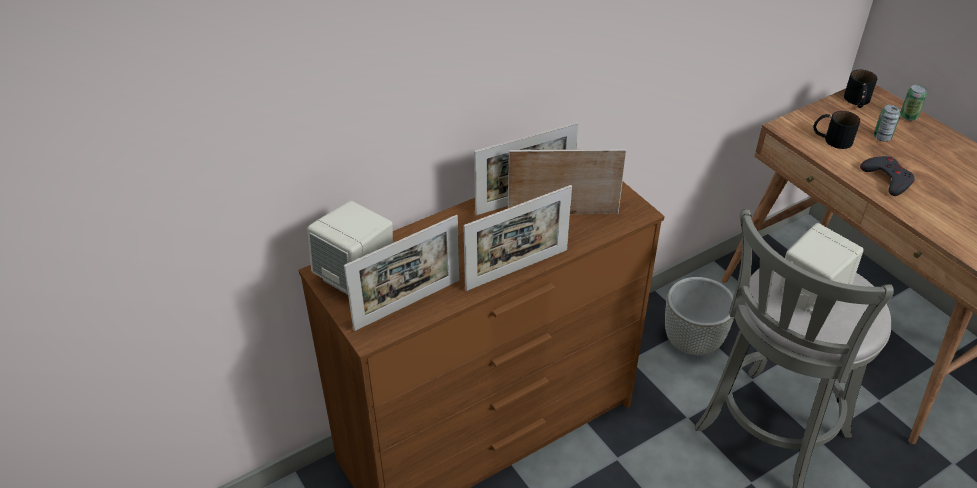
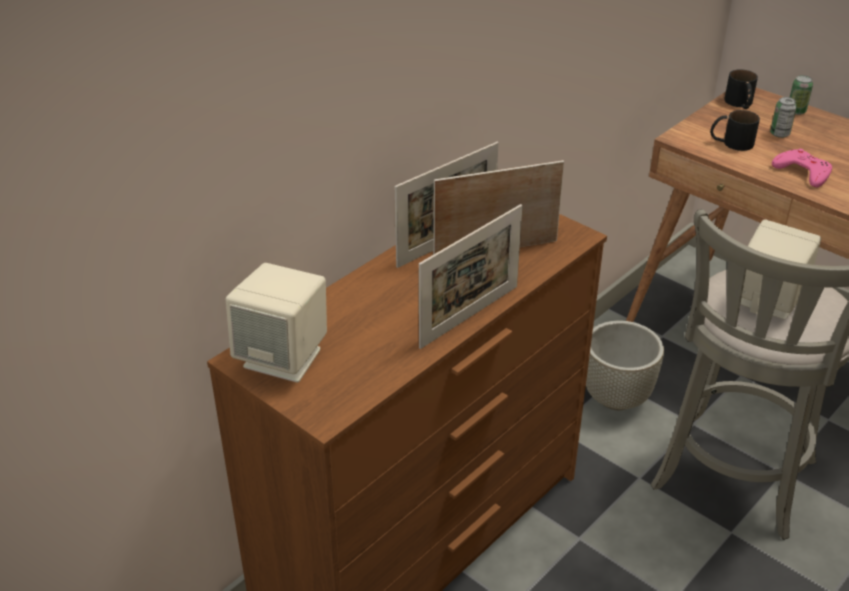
camera: 15 degrees left, 5 degrees down
(407, 304) = (358, 375): picture frame -> none
(887, 179) = (802, 172): grey game controller -> pink game controller

